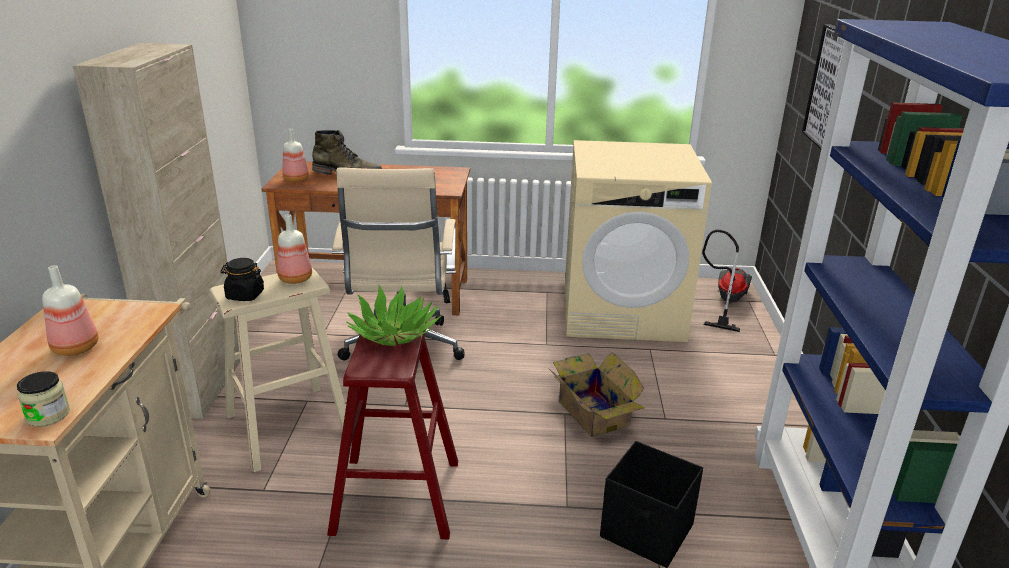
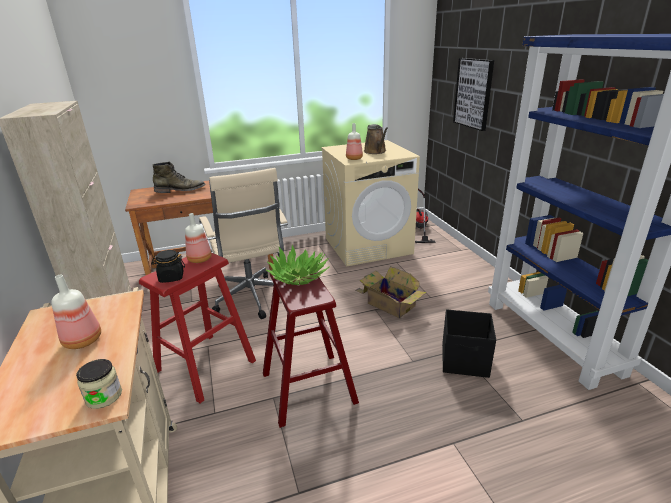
camera: 20 degrees left, 0 degrees up
(288, 426) = (205, 366): beige stool -> red stool
(296, 179) = (147, 199): bottle -> bottle (354, 158)
(648, 162) = (376, 152): none -> brown watering can

